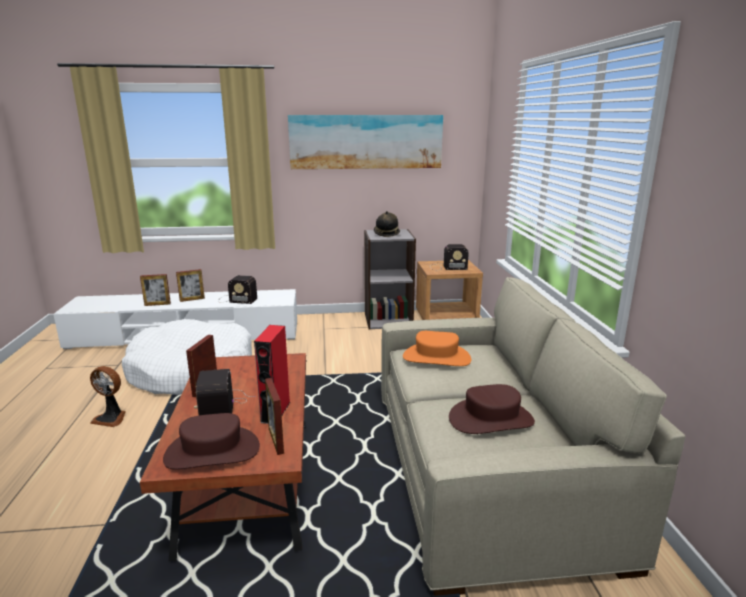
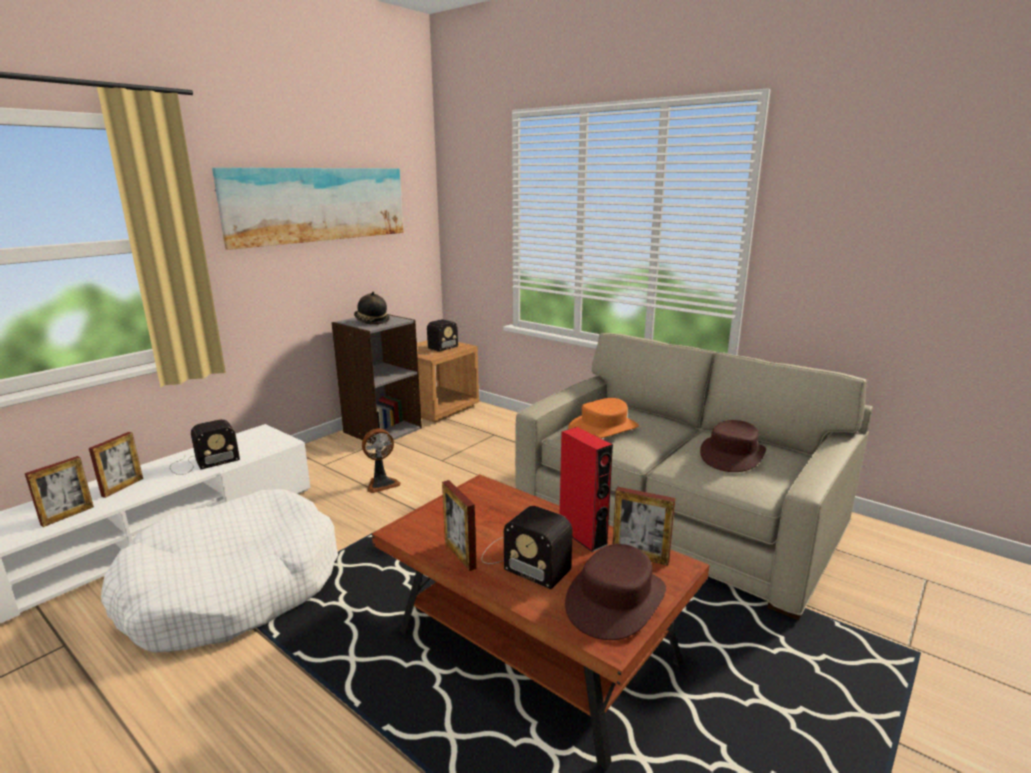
camera: 45 degrees left, 0 degrees up
(111, 418) = (212, 710): fan -> fan (381, 484)

